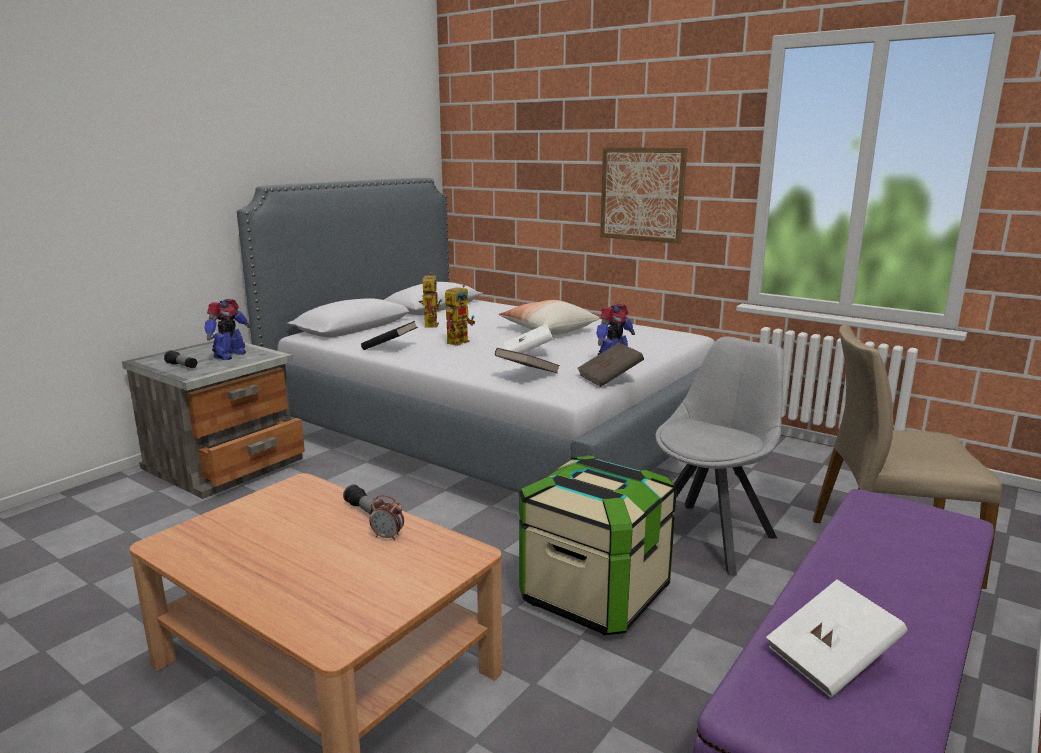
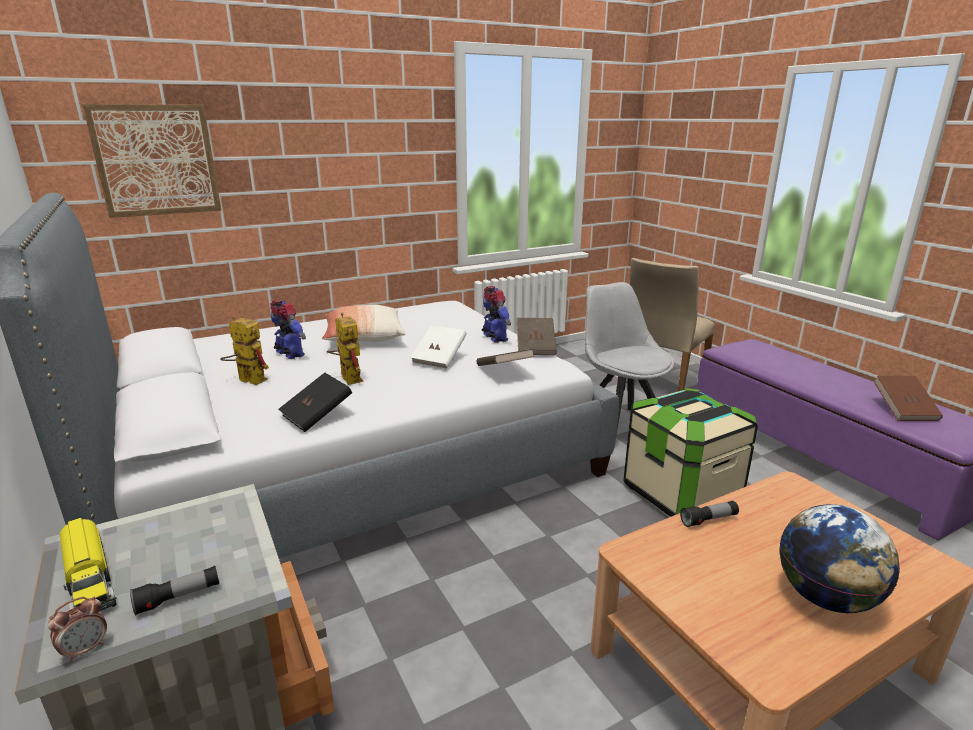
camera: 65 degrees left, 5 degrees up
(195, 351) = (89, 578): none -> toy truck
(229, 355) = (180, 541): toy robot -> toy robot (289, 354)
(261, 569) = (825, 597): none -> globe
(388, 537) = (761, 516): alarm clock -> alarm clock (86, 649)
(642, 193) = (354, 184): picture -> picture (156, 159)
(831, 659) = (903, 410): white book -> brown book

